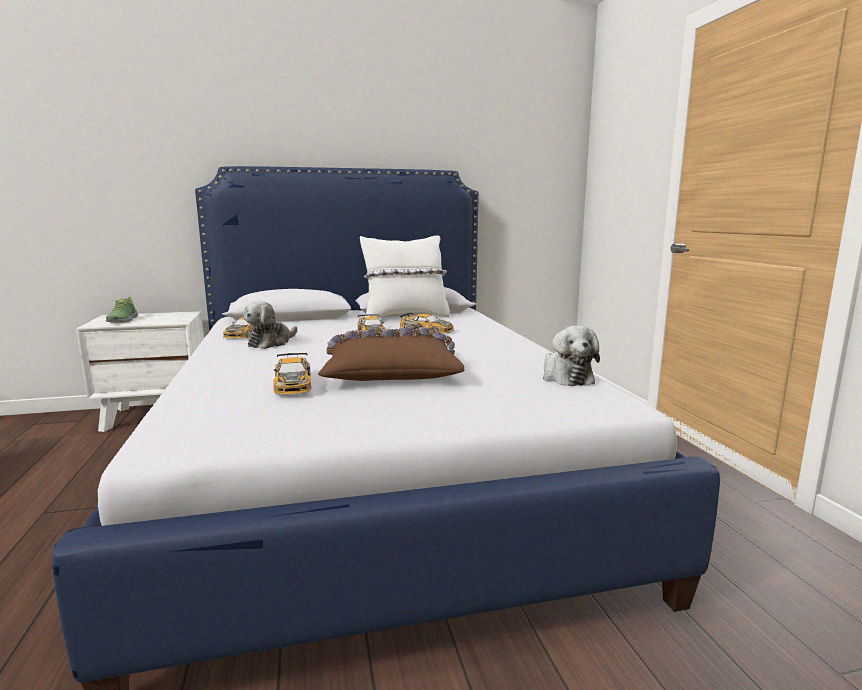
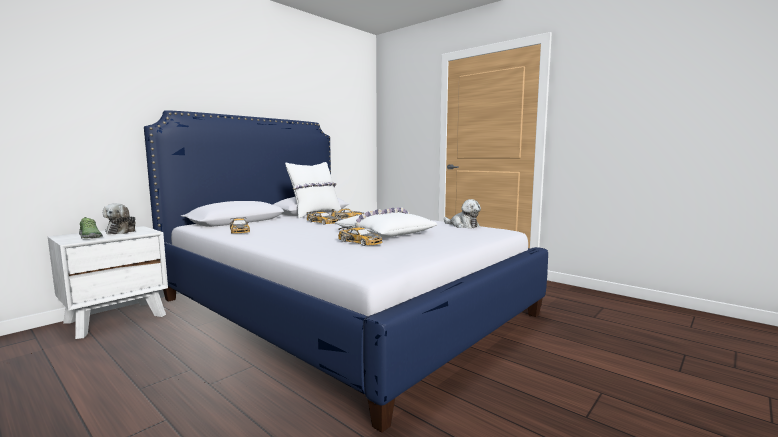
camera: 35 degrees left, 5 degrees down
(271, 343) = (275, 232): plush toy -> plush toy (122, 231)
(390, 371) = (385, 233): brown pillow -> white pillow

